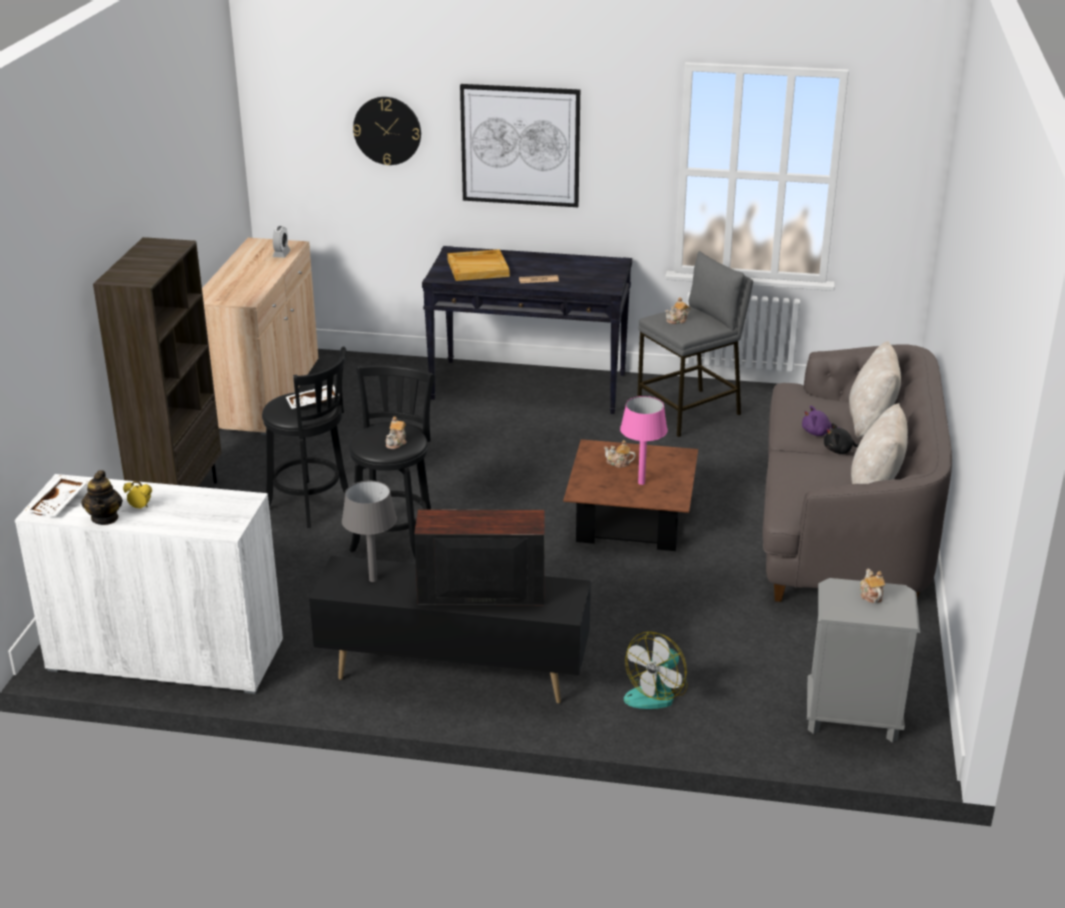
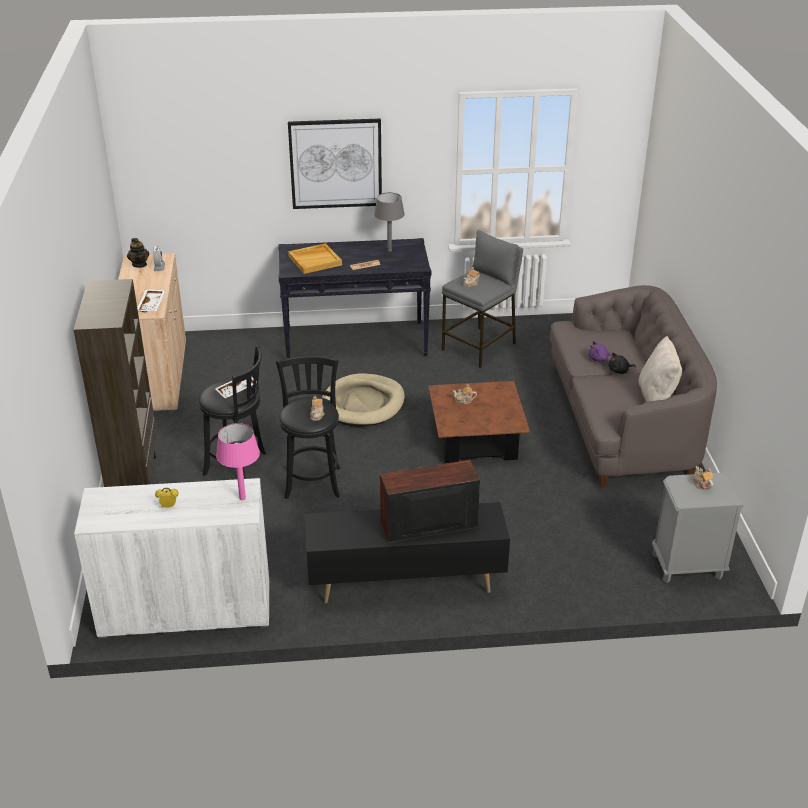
camera: 15 degrees left, 5 degrees up
(59, 503) = (102, 513): white tray -> white tray (152, 305)
(105, 518) = (146, 520): teapot -> teapot (139, 264)
(373, 579) = (346, 528): grey table lamp -> grey table lamp (389, 250)
(387, 130) = (230, 161): wall clock -> none
(503, 458) = (363, 404): none -> beige dog bed
(641, 482) = (487, 414): pink table lamp -> pink table lamp (242, 498)
(657, 692) = (552, 571): fan -> none
(870, 421) = (630, 344): beige pillow -> none

